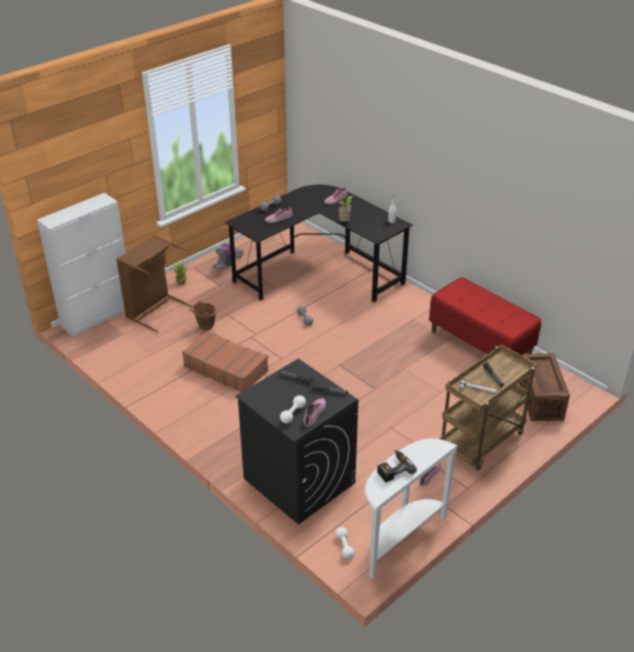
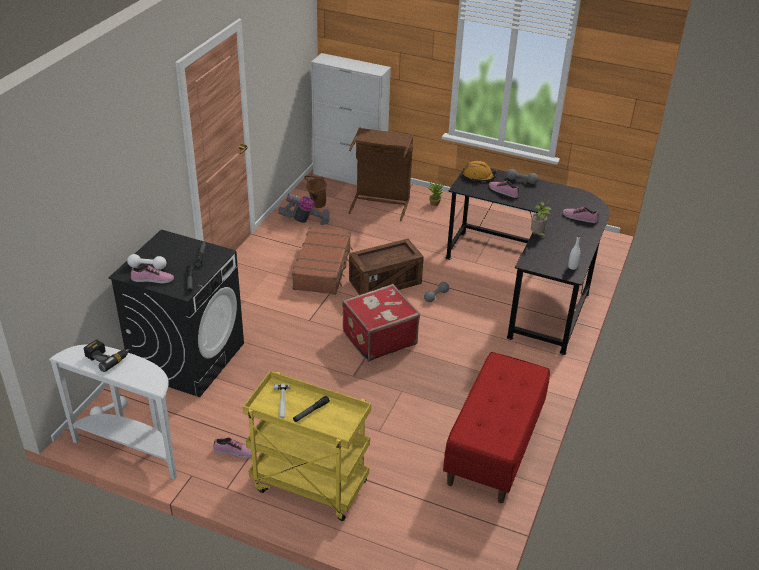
camera: 65 degrees right, 0 degrees up
(204, 328) = (375, 238): brown bucket -> brown bucket (316, 204)
(227, 264) = (488, 221): vacuum cleaner -> vacuum cleaner (305, 221)
(249, 222) = (479, 176): none -> orange hard hat
(337, 363) = (378, 338): none -> red suitcase
(481, 442) = (308, 486): brown cart -> yellow cart
(540, 399) = (420, 528): crate -> crate (385, 282)

